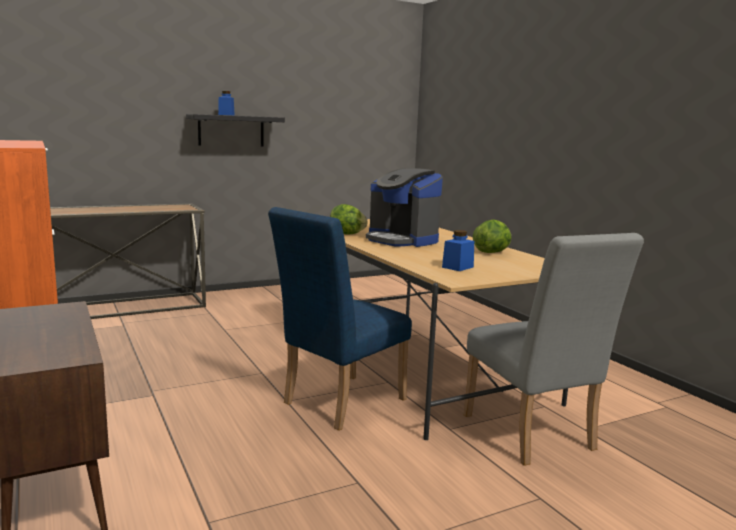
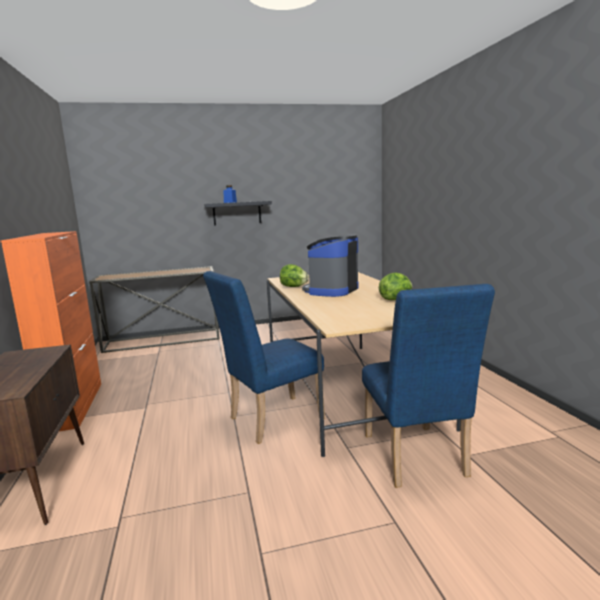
camera: 15 degrees right, 0 degrees up
(402, 240) = (331, 290): coffee machine -> coffee machine turned 60 degrees clockwise
(457, 267) = (352, 314): blue jar -> none
(532, 436) = (416, 459): grey chair -> blue chair

